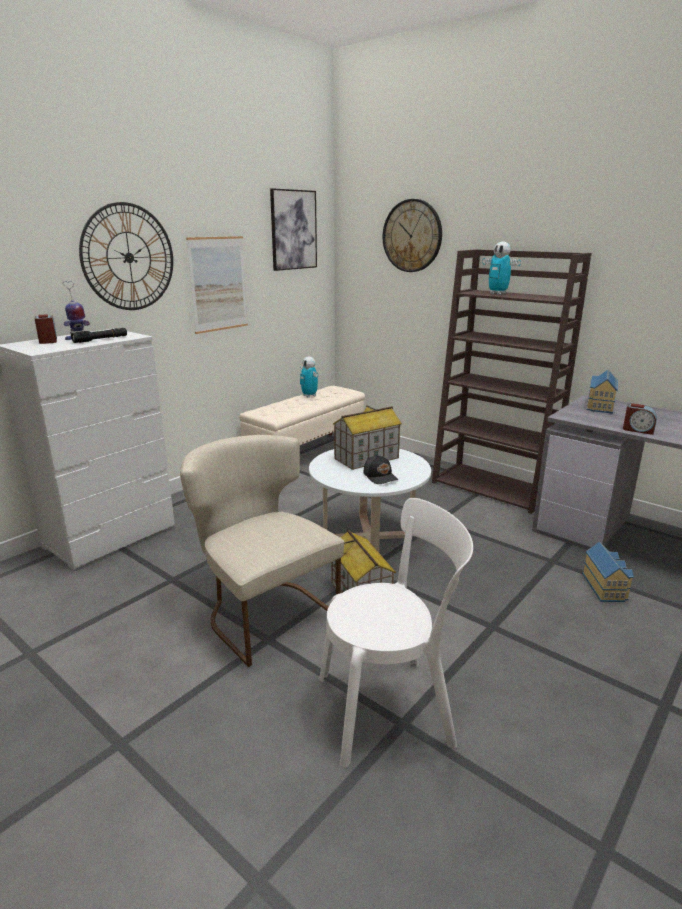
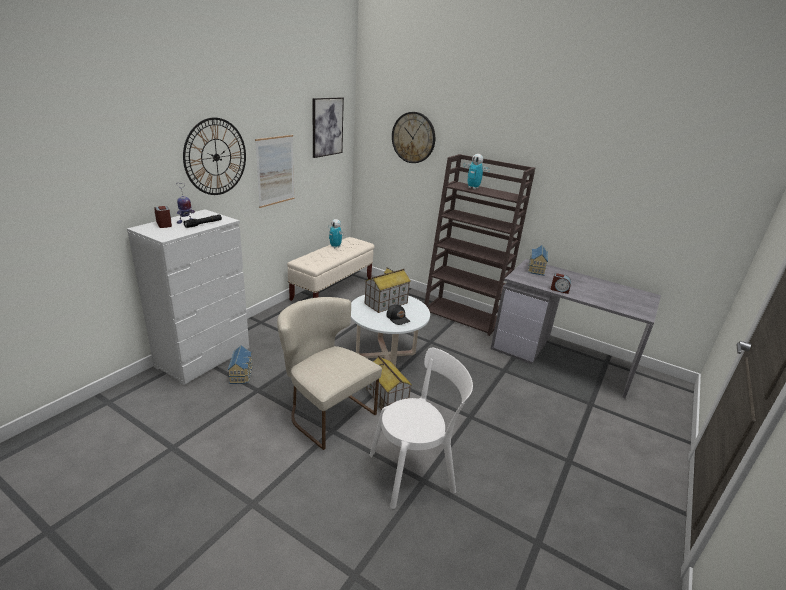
camera: 10 degrees left, 5 degrees up
(605, 586) = (536, 387): toy house -> toy house (242, 373)

